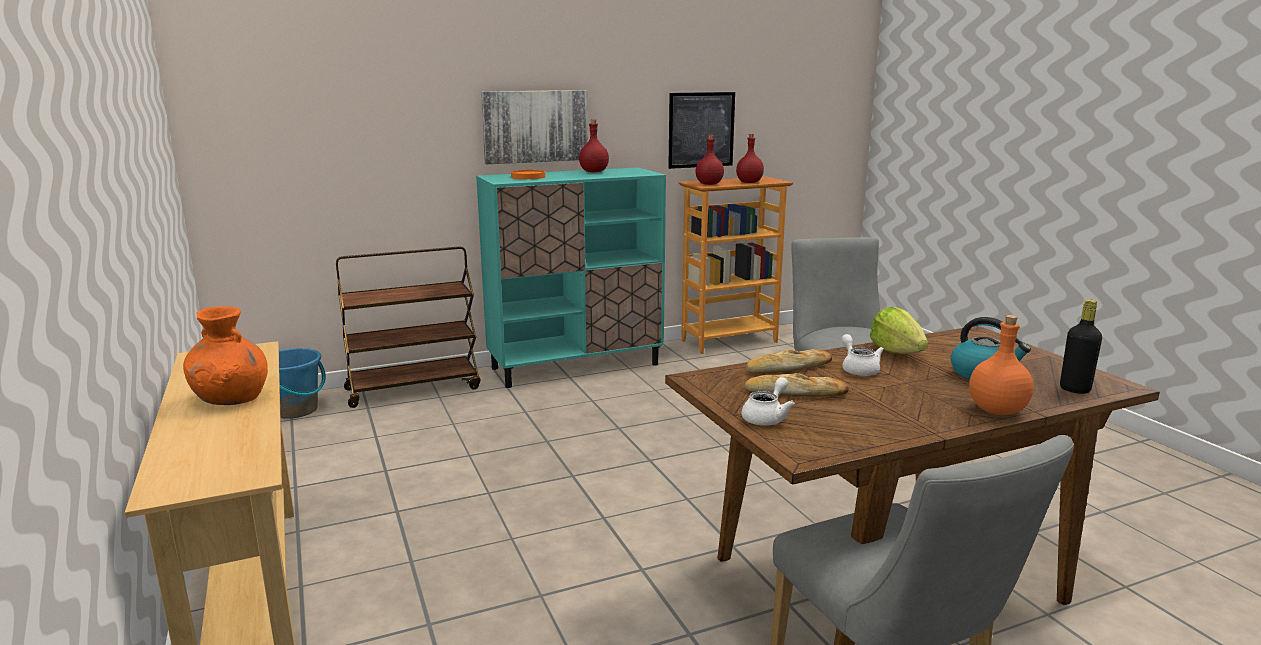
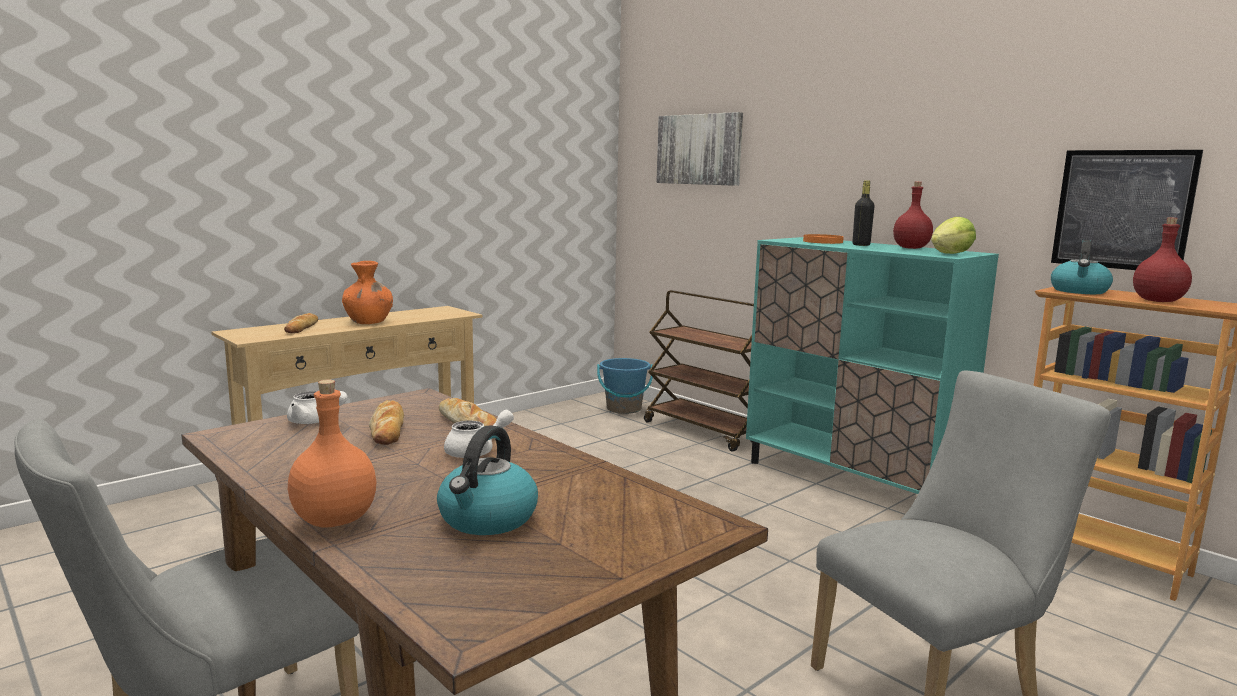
camera: 70 degrees right, 5 degrees down
(211, 440) = (302, 327): none -> bread
(535, 126) = (872, 188): picture -> picture (699, 149)
(709, 184) = (1079, 291): red bottle -> kettle
(897, 351) = (563, 470): lettuce -> lettuce (950, 254)
(1074, 389) = (437, 584): black bottle -> black bottle (861, 245)

